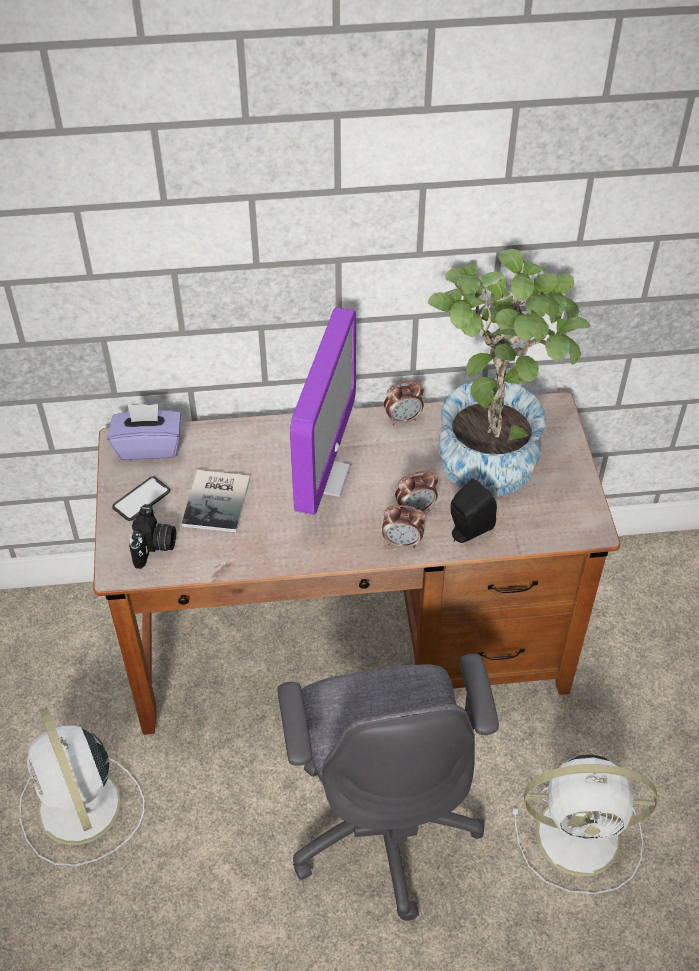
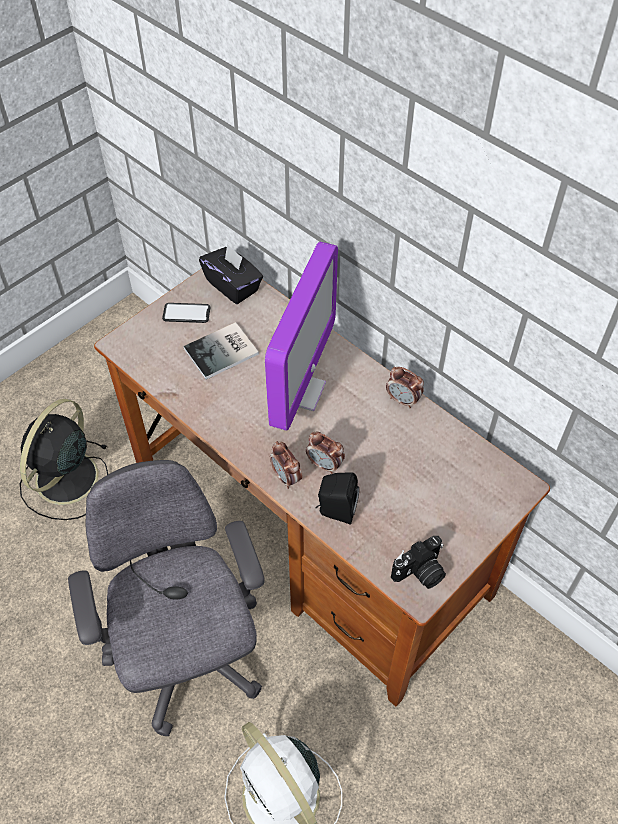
camera: 50 degrees right, 5 degrees up
(81, 809) = (65, 480): white fan -> black fan
(149, 447) = (233, 286): purple tissue box -> black tissue box
(154, 547) = (154, 347): camera -> camera (420, 573)
(322, 477) = (299, 391): monitor -> monitor turned 45 degrees counterclockwise
(384, 822) = (188, 655): grey office chair -> grey office chair turned 120 degrees clockwise
(493, 450) = (432, 475): potted plant -> none

